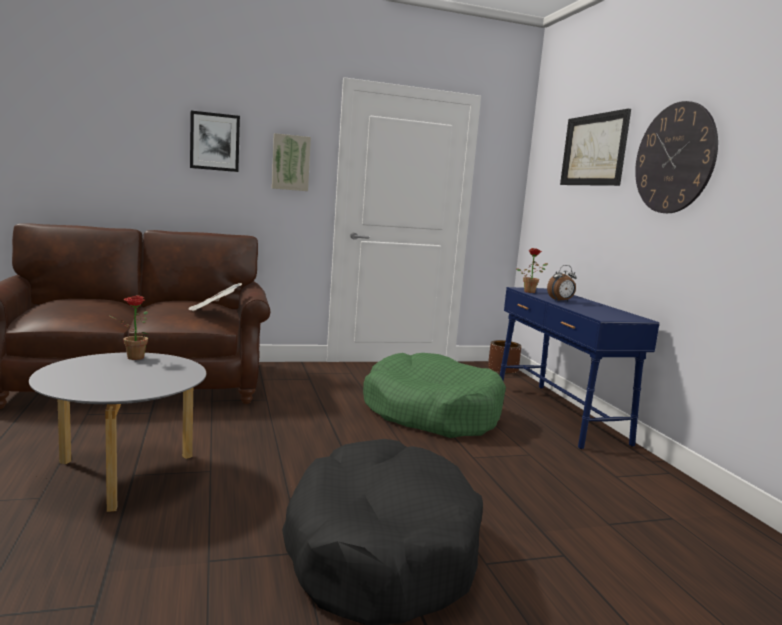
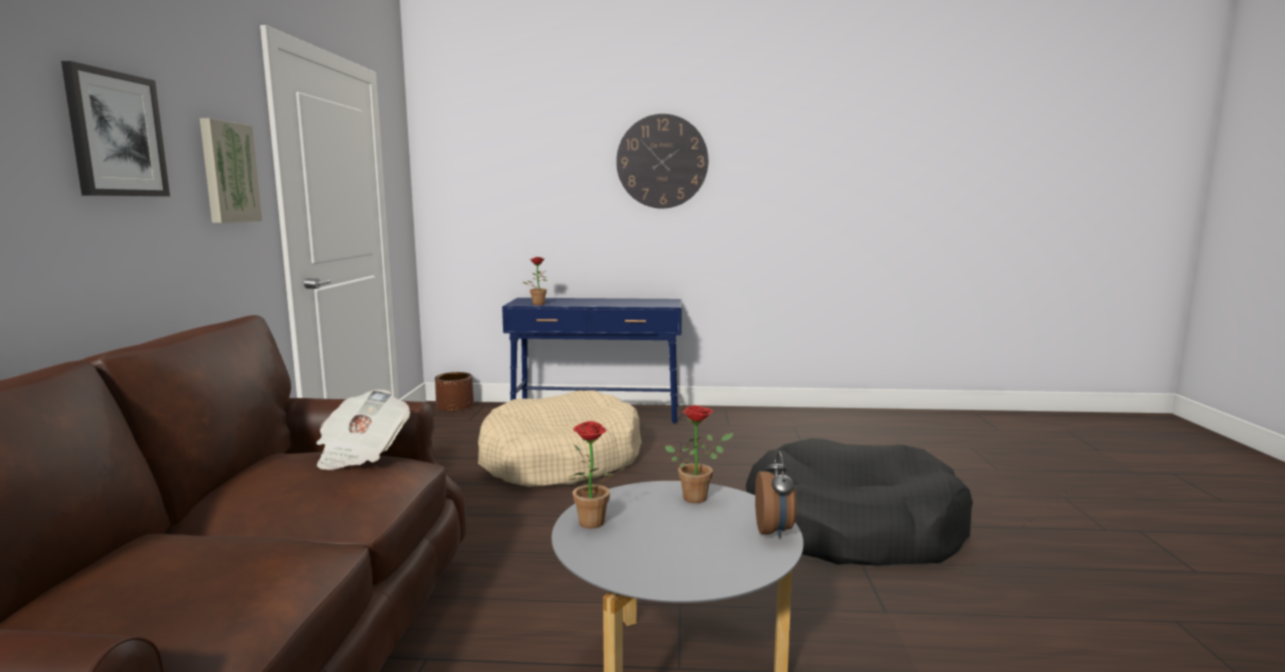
camera: 70 degrees left, 0 degrees up
(174, 377) = (699, 497): none -> potted plant
(431, 412) = (560, 460): green dog bed -> beige dog bed
(561, 301) = (591, 303): alarm clock -> alarm clock (774, 531)
(594, 150) = (545, 149): picture -> none

